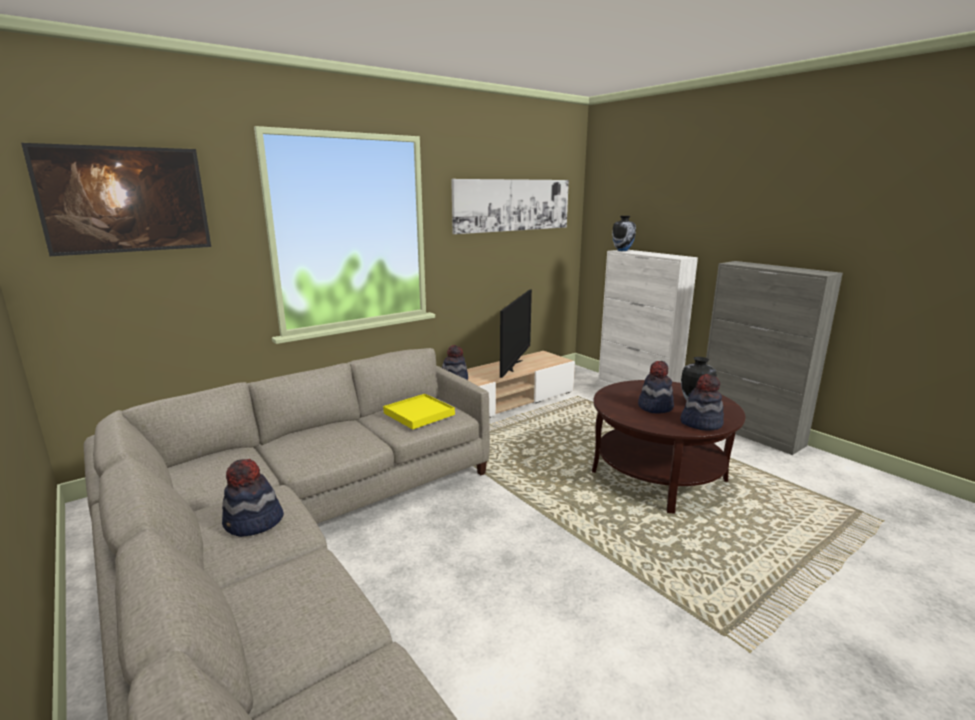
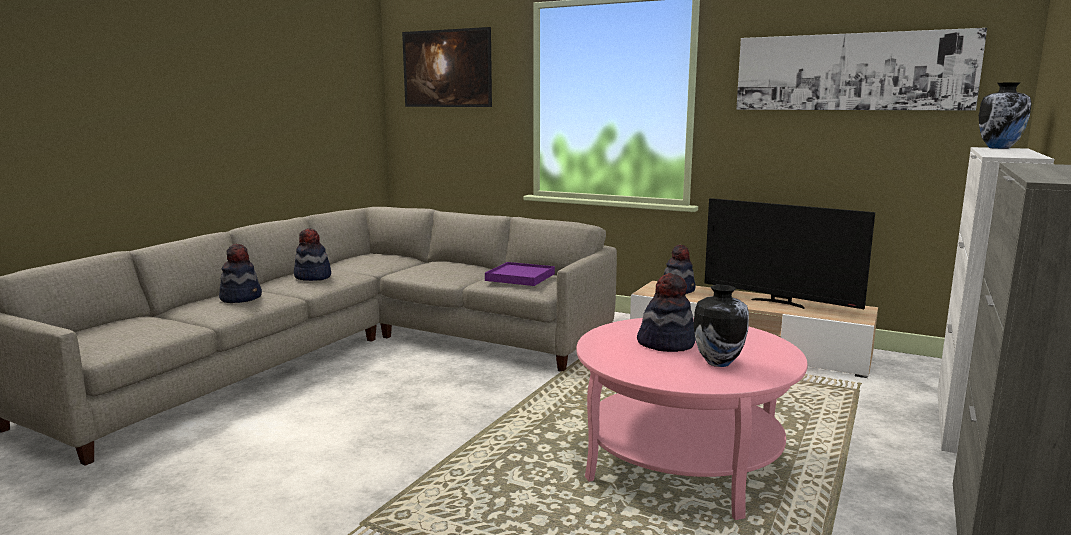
camera: 65 degrees right, 5 degrees down
(419, 414) = (520, 277): yellow tray -> purple tray
(514, 365) = (779, 303): television -> television turned 45 degrees clockwise
(658, 475) = (682, 463): brown coffee table -> pink coffee table
(701, 423) = (644, 368): hat -> hat (241, 298)

